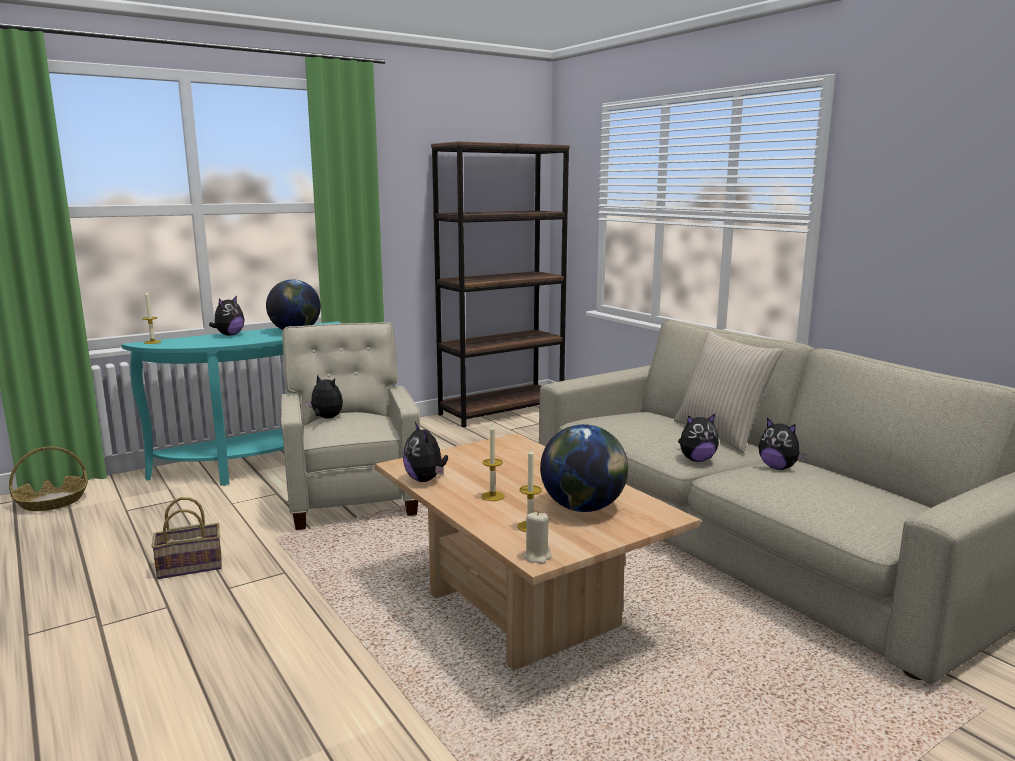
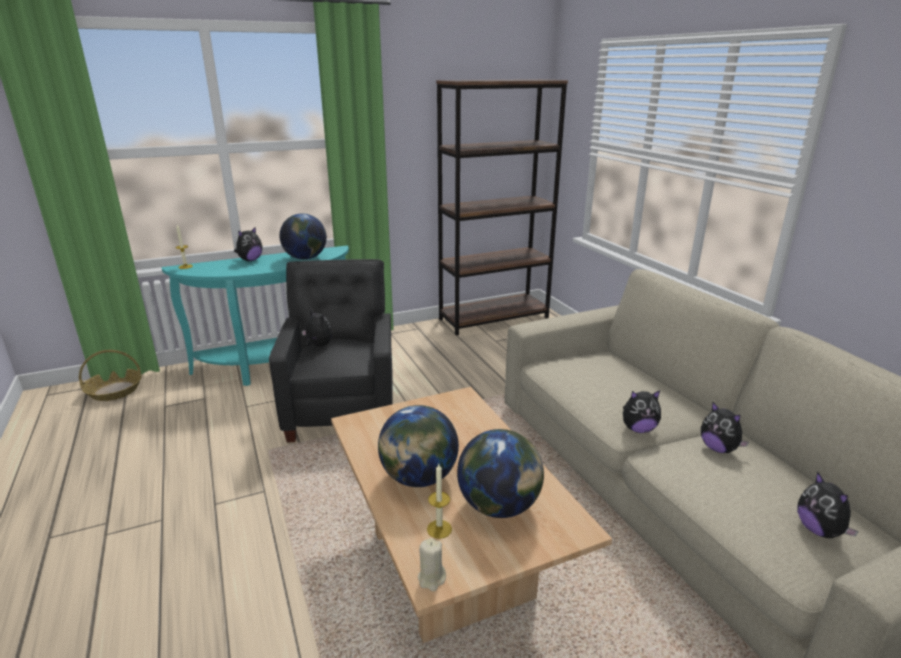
camera: 10 degrees right, 10 degrees up
(191, 566) = (194, 475): basket -> none
(353, 496) = (343, 408): beige armchair -> black armchair
(425, 480) = (366, 446): plush toy -> plush toy (819, 530)
(492, 496) = (419, 478): candle -> globe
(721, 434) = (672, 392): beige pillow -> none

